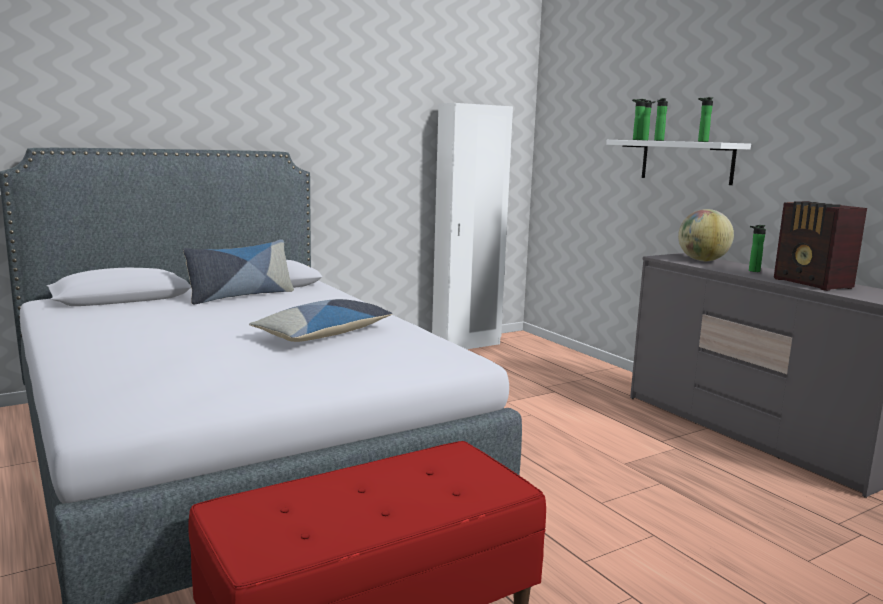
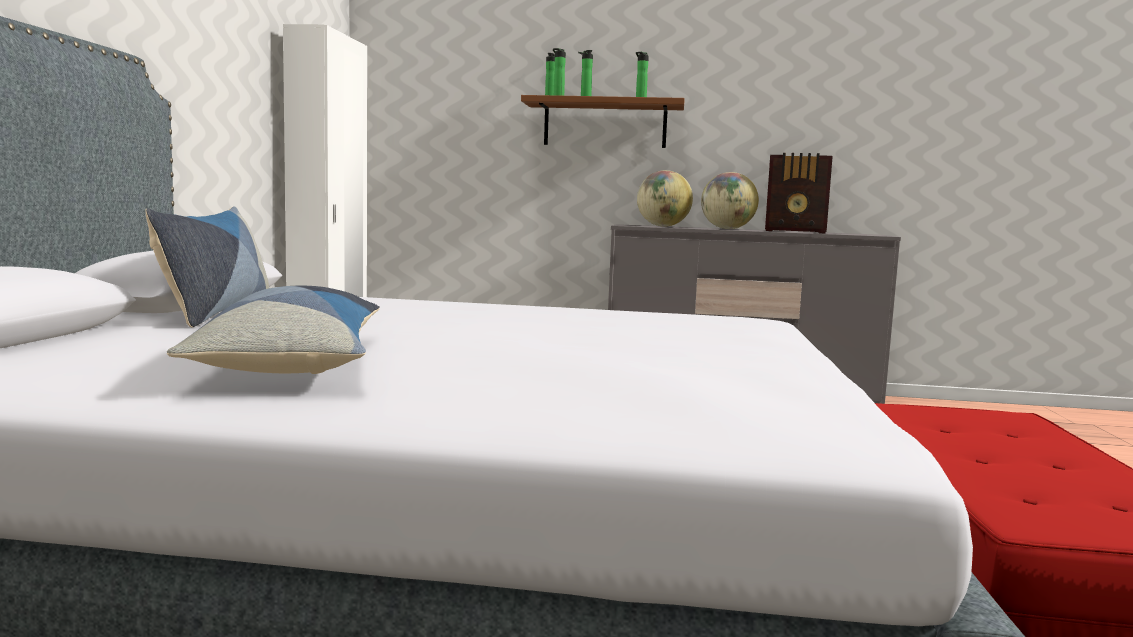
camera: 50 degrees left, 5 degrees down
(324, 334) = (546, 324): pillow -> pillow (295, 361)
(686, 161) = (605, 124): white shelf -> brown shelf
(752, 271) = (727, 229): bottle -> globe

